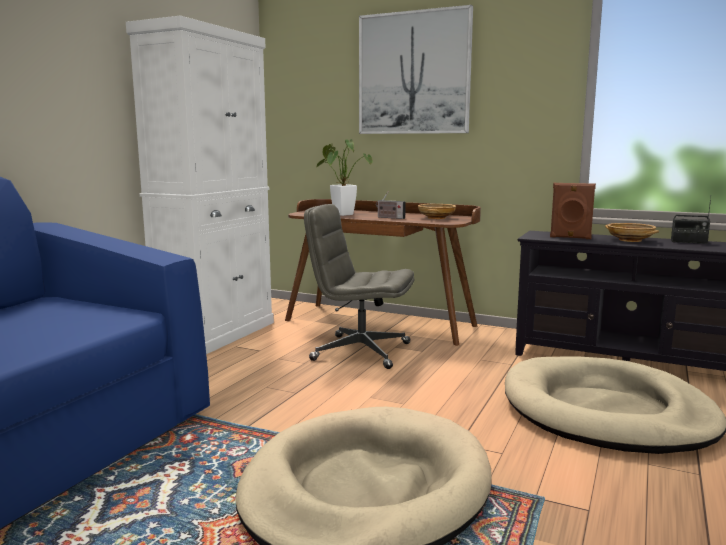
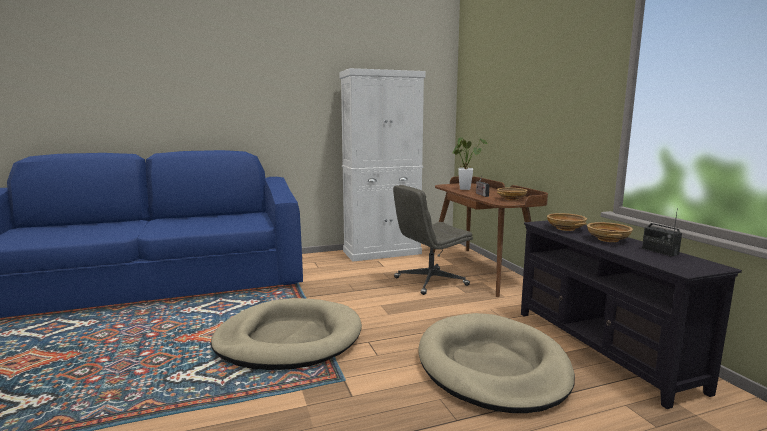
camera: 45 degrees right, 0 degrees up
(360, 351) = (430, 282): grey office chair -> grey office chair turned 90 degrees counterclockwise
(414, 73) = (523, 87): picture -> none
(570, 237) = (566, 229): brown speaker -> beige bowl

